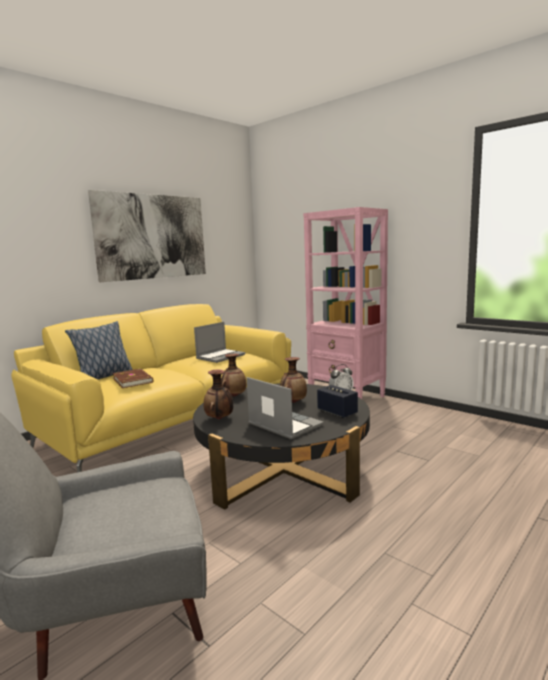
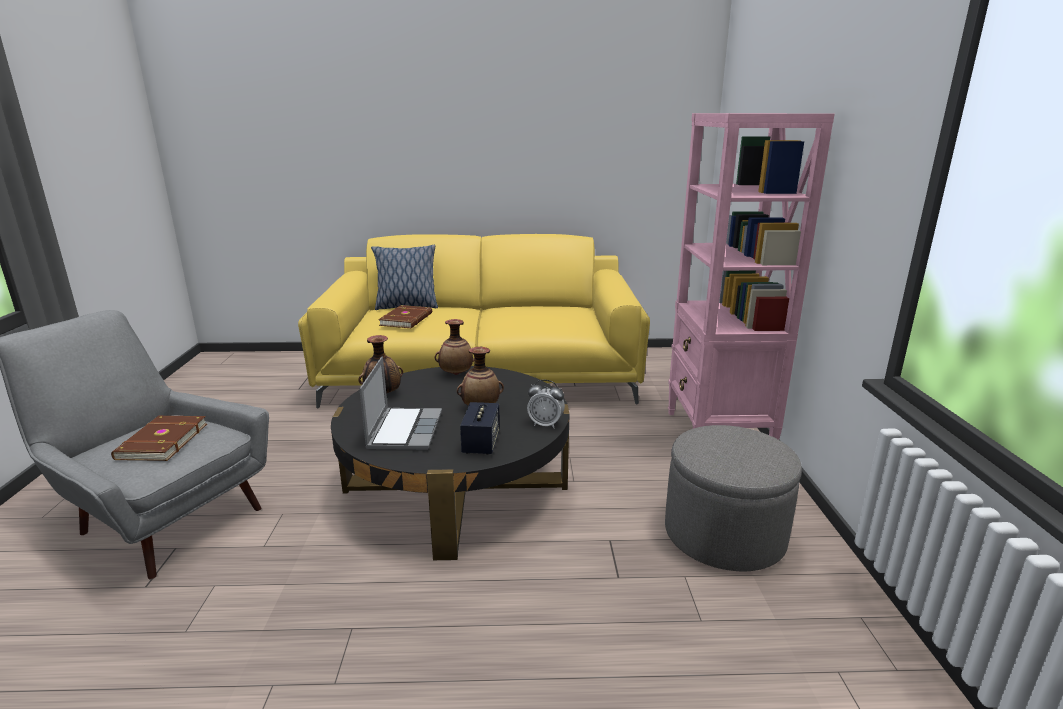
camera: 45 degrees right, 10 degrees up
(129, 508) = (161, 441): none -> brown book
(152, 236) = (524, 135): picture -> none
(220, 356) = (543, 317): laptop -> none
(425, 427) = (724, 535): none -> grey ottoman

